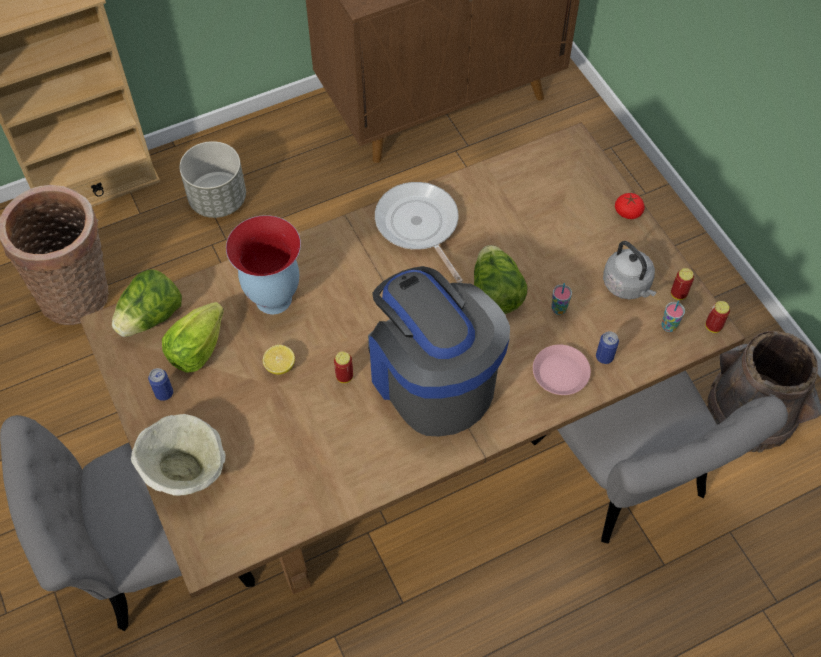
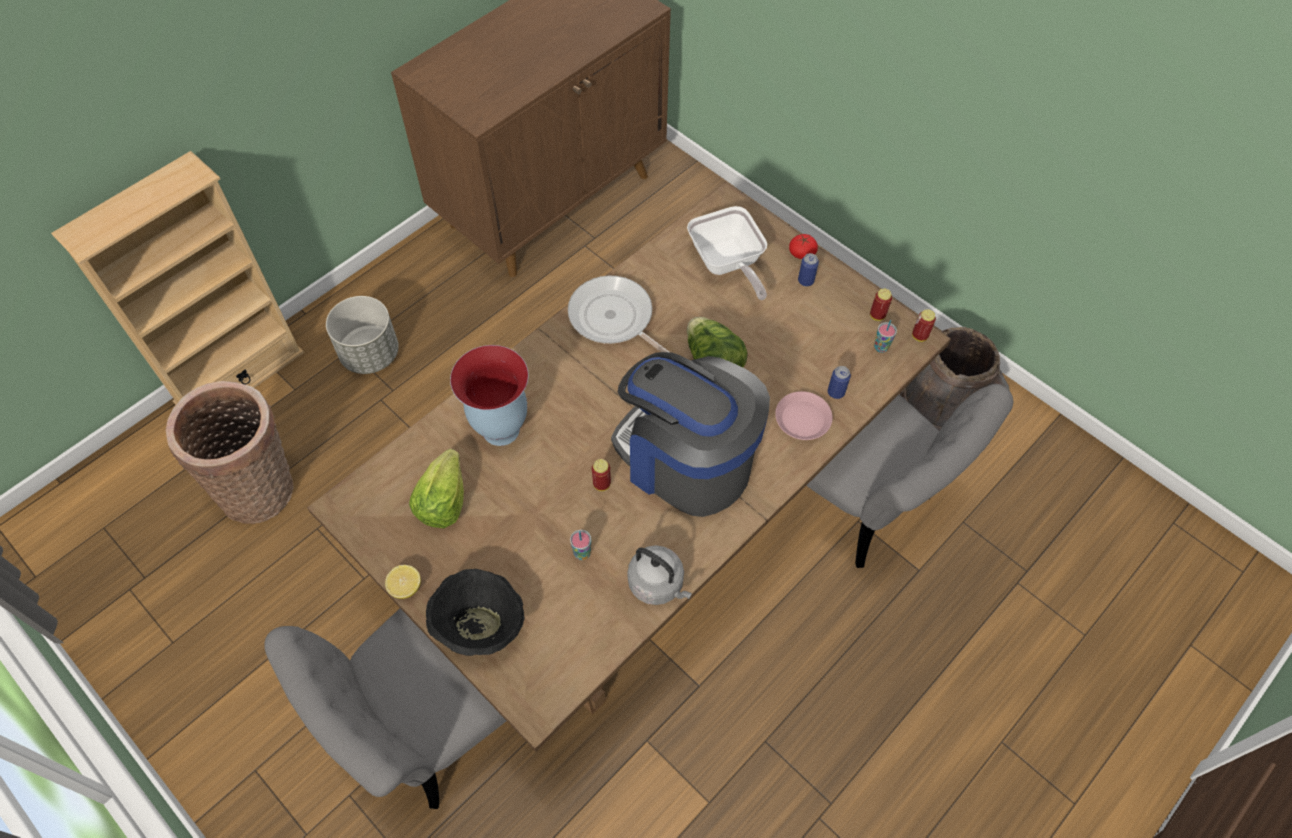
camera: 20 degrees left, 0 degrees up
(151, 317) = (383, 484): lettuce -> none
(164, 393) = (427, 556): can -> can (805, 281)
(185, 469) = (480, 625): beige bowl -> black bowl
(280, 366) = (534, 493): lemon -> lemon (405, 587)
(549, 204) = (727, 265): none -> frying pan
(558, 309) = (776, 360): cup -> cup (582, 553)
(628, 285) = (829, 320): grey kettle -> grey kettle (658, 584)

